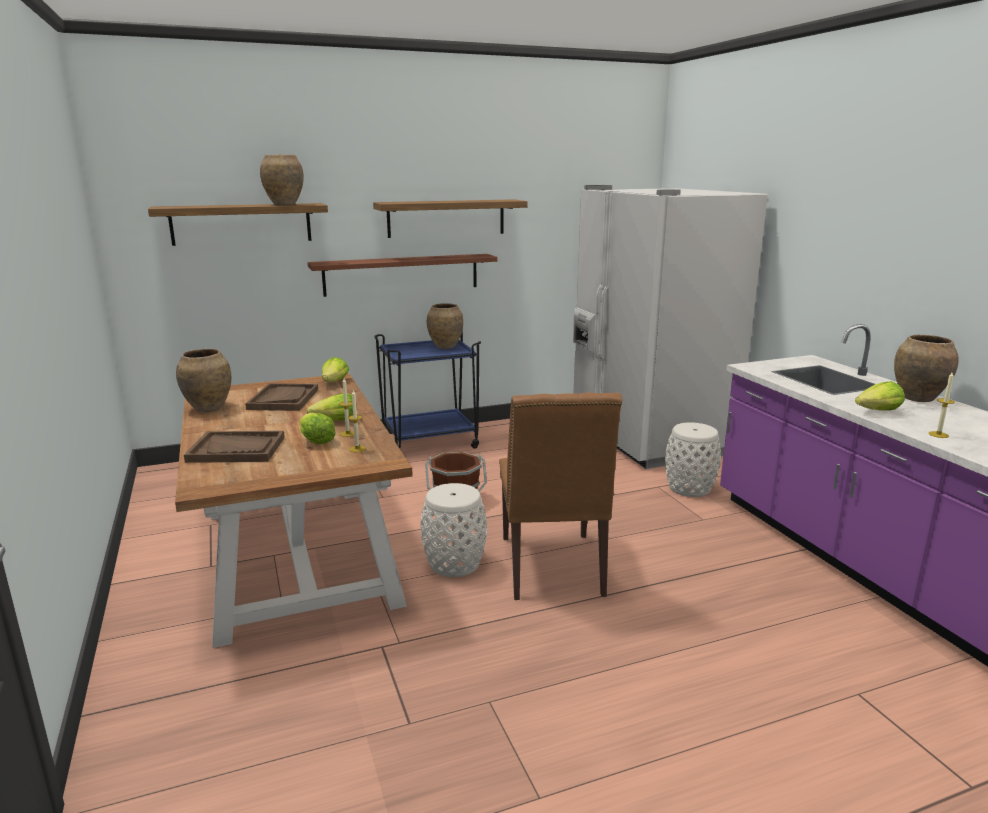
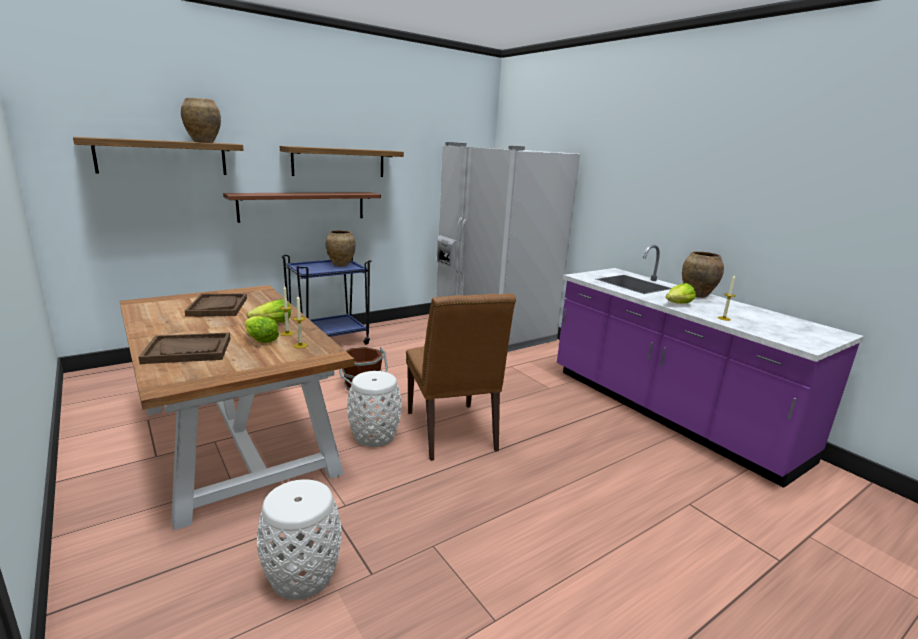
camera: 15 degrees left, 0 degrees up
(208, 408) = (148, 316): brown vase -> none
(334, 382) = (259, 292): lettuce -> none
(689, 488) = (532, 366): white stool -> white stool (302, 576)

